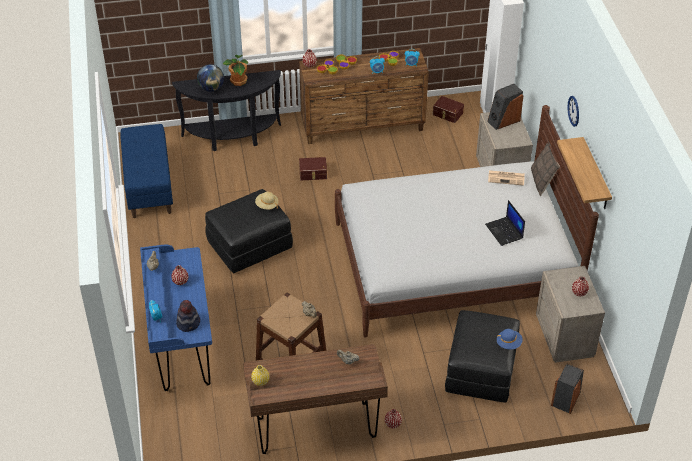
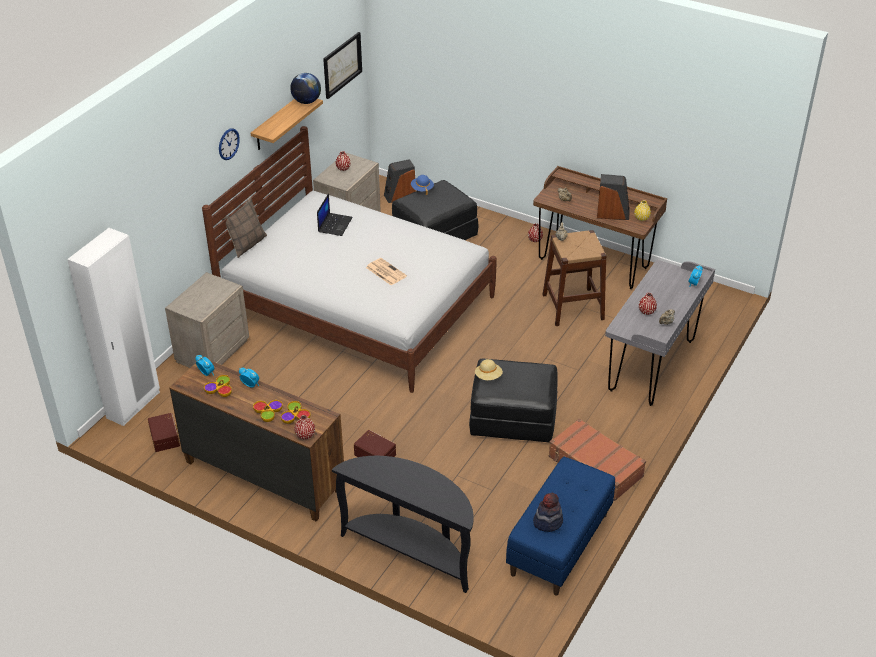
camera: 140 degrees left, 5 degrees down
(164, 243) = (595, 467): none -> brown suitcase
(182, 347) = (652, 366): blue desk -> grey desk
(188, 323) = (665, 278): hat -> hat (547, 521)
(211, 88) = (434, 490): globe -> globe (306, 101)
(238, 81) = (394, 481): potted plant -> none
(503, 120) = (194, 304): speaker -> speaker (612, 213)
(506, 178) = (271, 258): newspaper -> newspaper (385, 272)
(639, 258) = (342, 65): none -> picture

